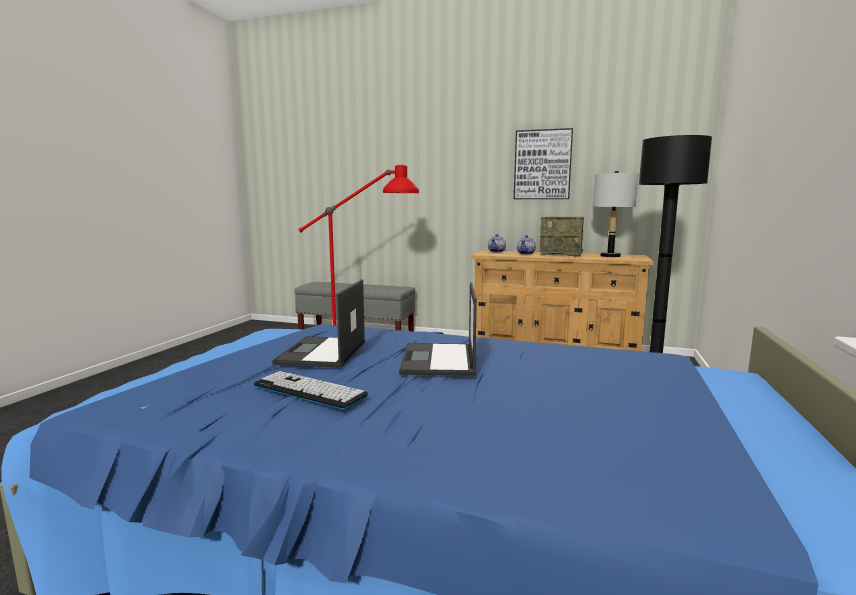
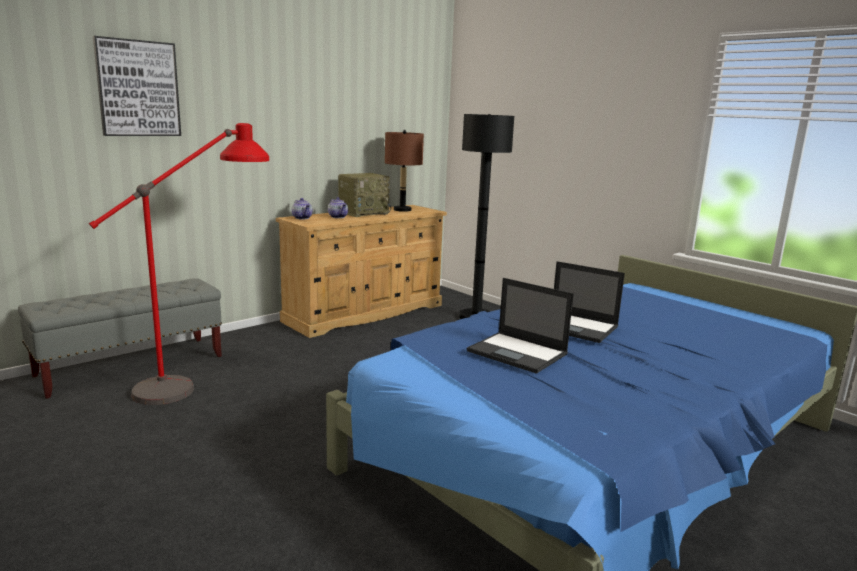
camera: 60 degrees left, 5 degrees up
(309, 390) = (616, 372): keyboard -> none
(542, 165) = (328, 118): picture -> picture (138, 88)
(610, 256) = (402, 210): grey table lamp -> brown table lamp

